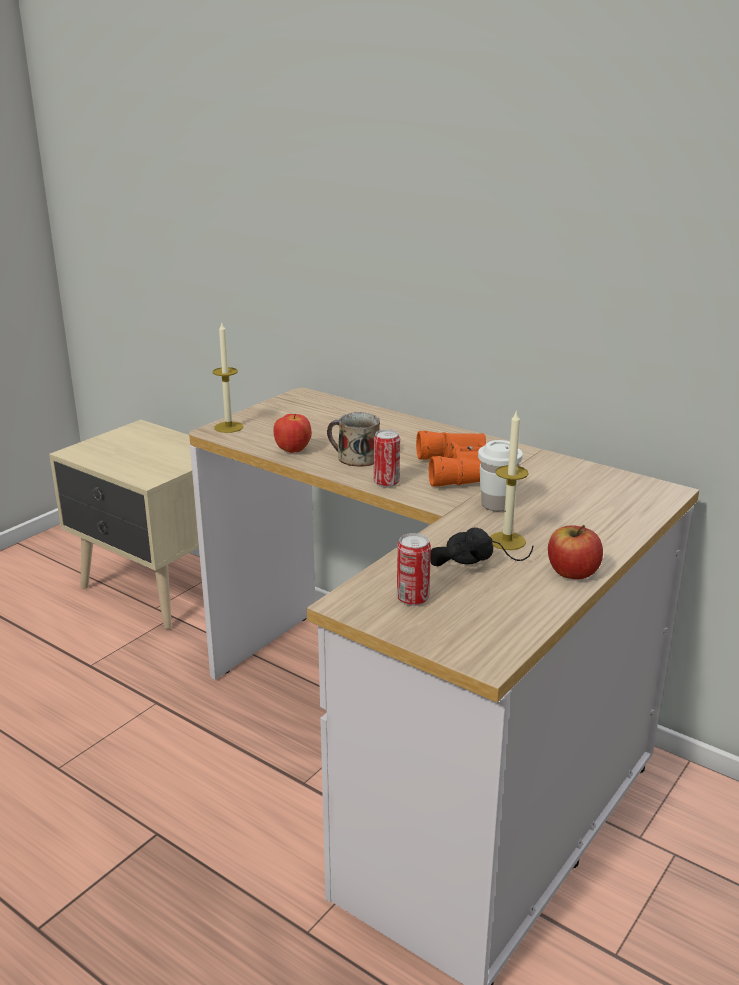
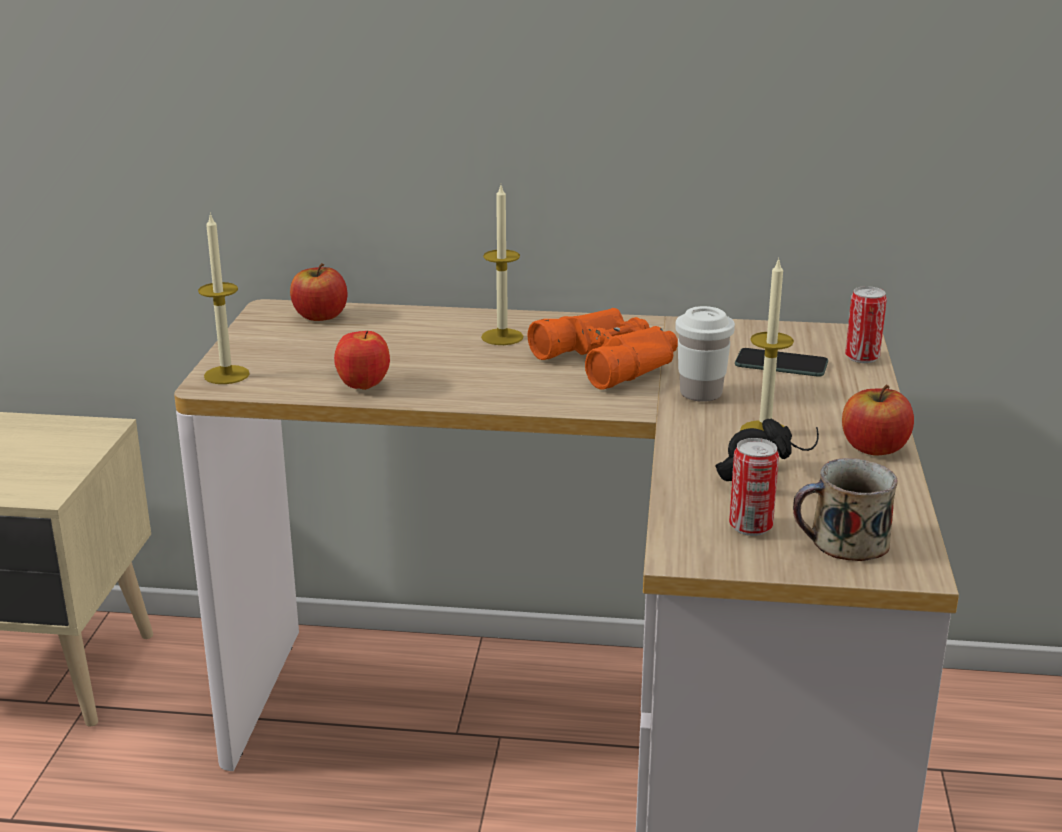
camera: 30 degrees left, 0 degrees up
(323, 404) = (320, 316): none -> apple
(356, 457) = (458, 376): mug -> mug (845, 542)
(386, 483) = (539, 399): can -> can (862, 357)
(414, 439) = (502, 337): none -> candle
(581, 499) = (781, 364): none -> phone

